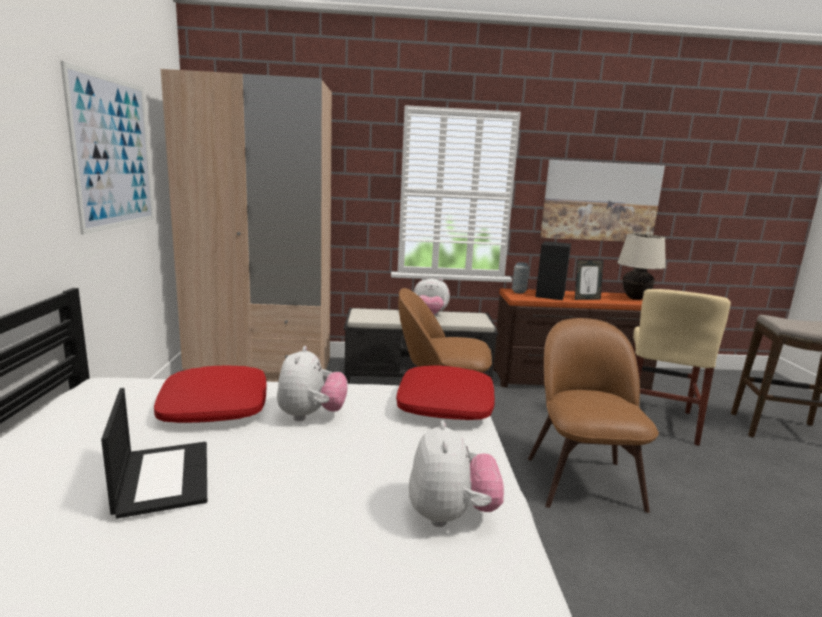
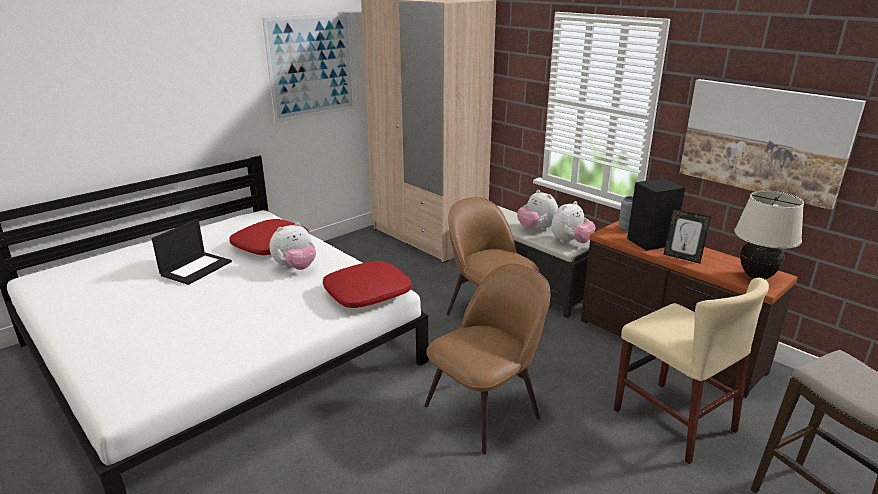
camera: 50 degrees right, 10 degrees up
(451, 515) = (242, 339): plush toy -> plush toy (570, 242)
(658, 421) = (673, 420): beige chair -> beige chair turned 105 degrees counterclockwise

